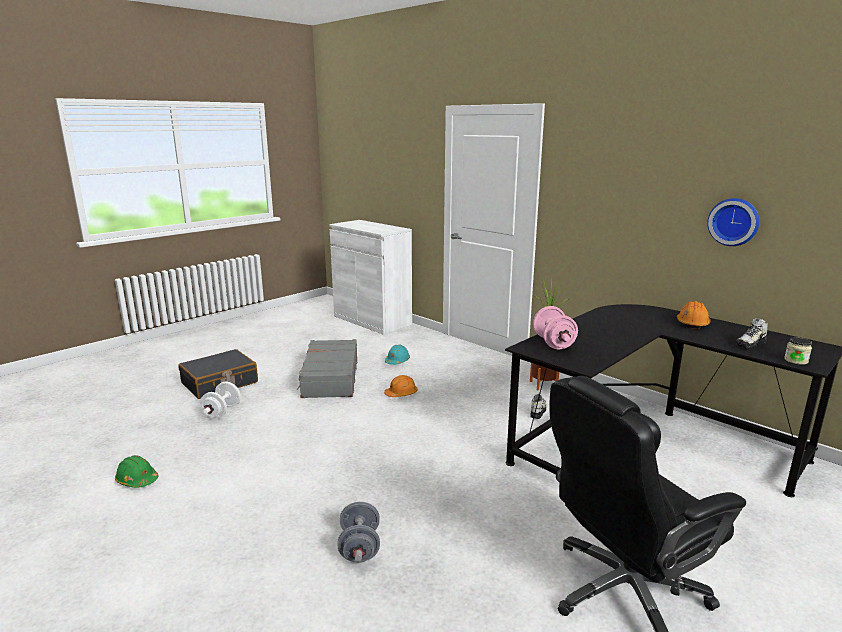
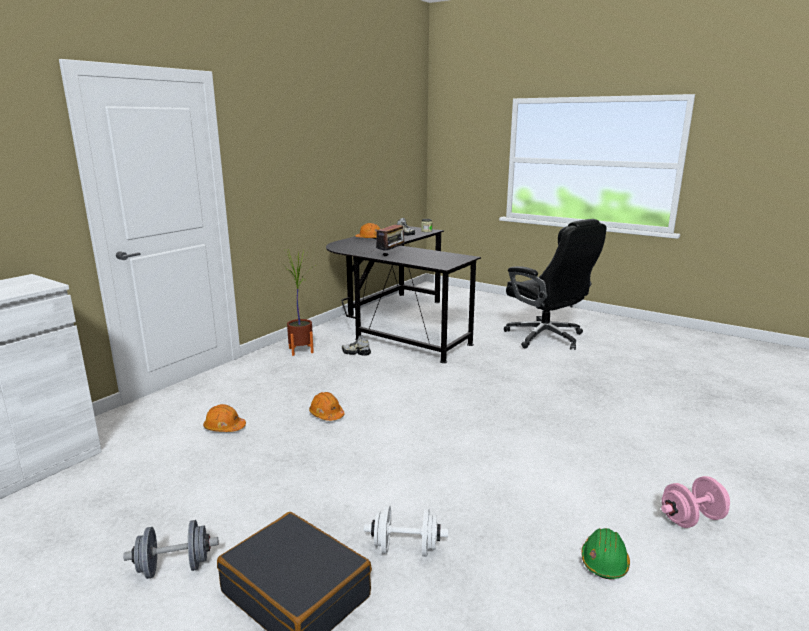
camera: 100 degrees left, 0 degrees up
(330, 378) = (278, 472): grey suitcase -> none
(360, 547) = (579, 404): grey dumbbell -> grey dumbbell (175, 567)
(397, 361) = (224, 427): turquoise hard hat -> orange hard hat
(553, 343) = (428, 261): pink dumbbell -> pink dumbbell (692, 519)
(584, 328) = (391, 255): none -> radio
(734, 221) = (351, 167): wall clock -> none

